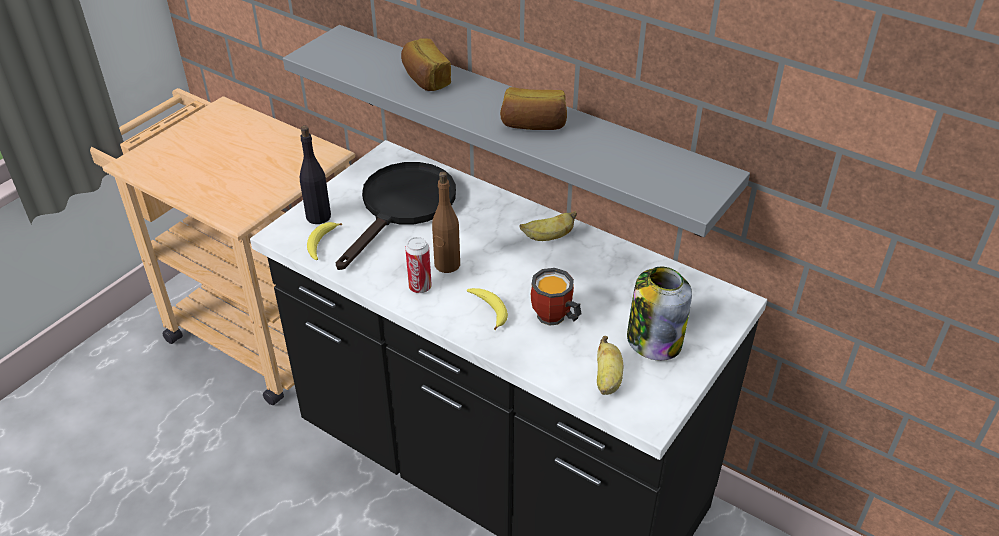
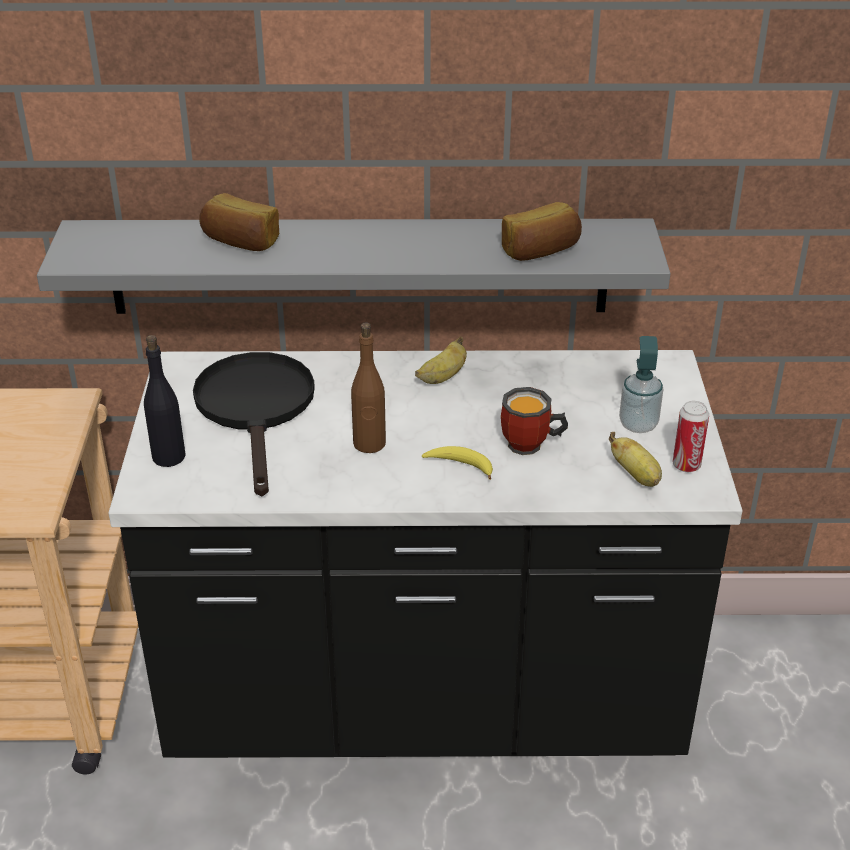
camera: 35 degrees left, 5 degrees down
(321, 244) = (205, 482): banana -> none
(420, 287) = (365, 476): can -> can (686, 465)
(533, 125) = (411, 246): bread -> bread (541, 251)
(653, 340) = (638, 424): jar -> soap dispenser

